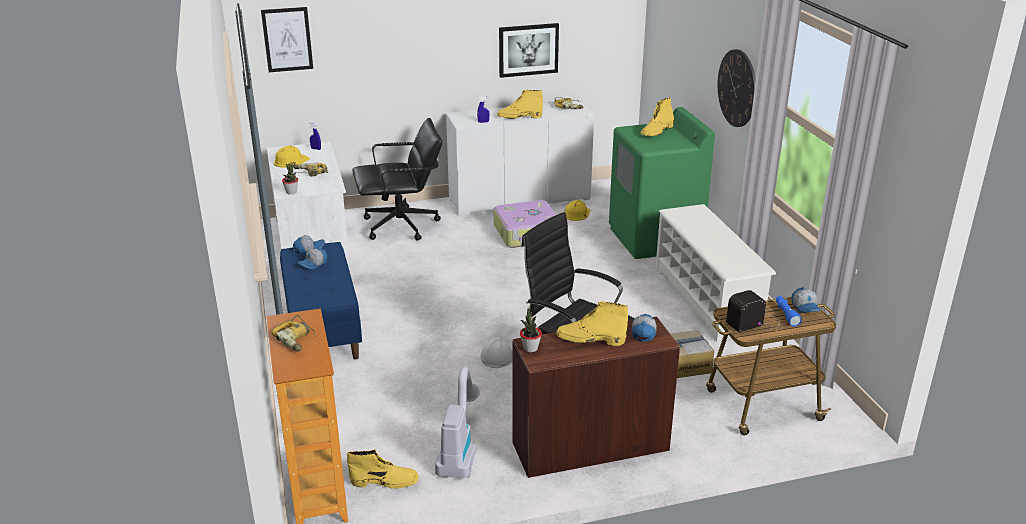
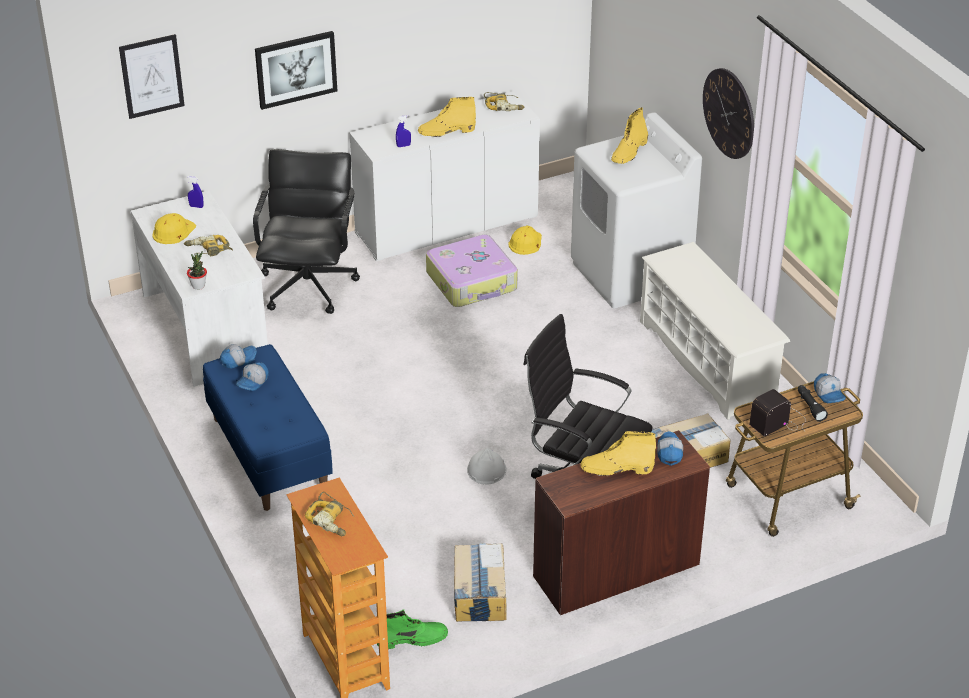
camera: 10 degrees left, 10 degrees up
(385, 481) = (412, 639): yellow boot -> green boot
(401, 226) = (309, 286): black office chair -> black office chair turned 60 degrees counterclockwise
(459, 451) = (479, 593): vacuum cleaner -> cardboard box
(528, 50) = (449, 41): picture -> picture (296, 69)
(530, 348) = (557, 488): potted plant -> none
(655, 239) = (630, 274): green washing machine -> white washing machine
(786, 314) = (810, 406): blue flashlight -> black flashlight

